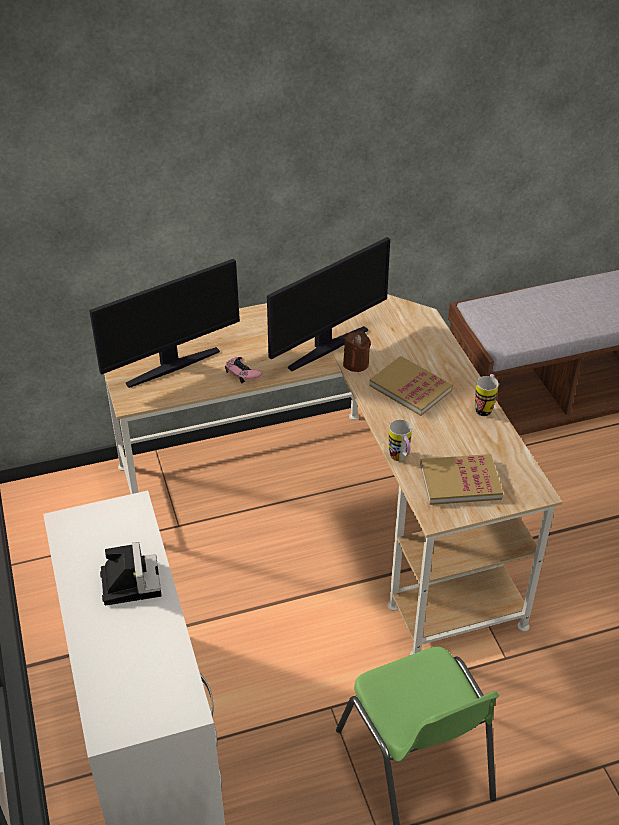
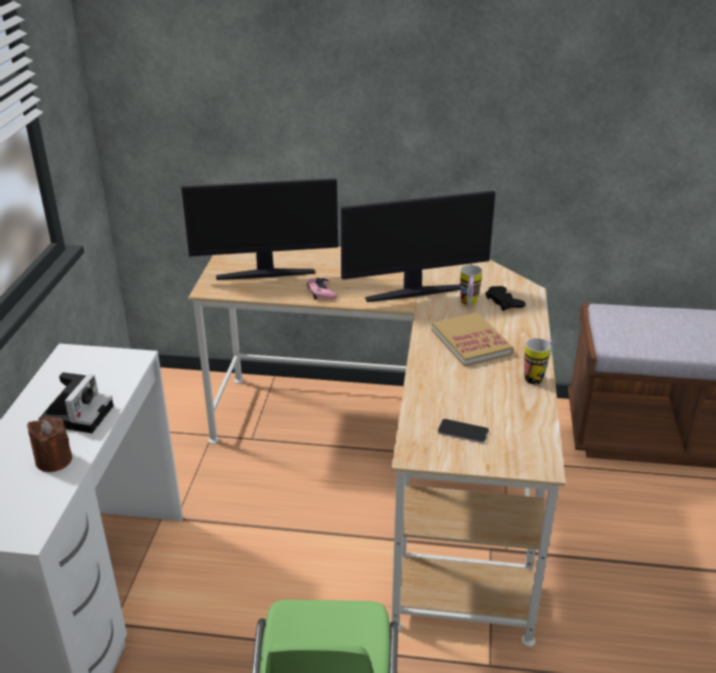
camera: 25 degrees right, 10 degrees down
(356, 363) = (432, 310): brown candle -> brown candle (54, 460)
(400, 459) = (415, 395): mug -> mug (469, 304)
(411, 335) = (504, 302): none -> black game controller
(460, 481) = (463, 432): book -> phone

